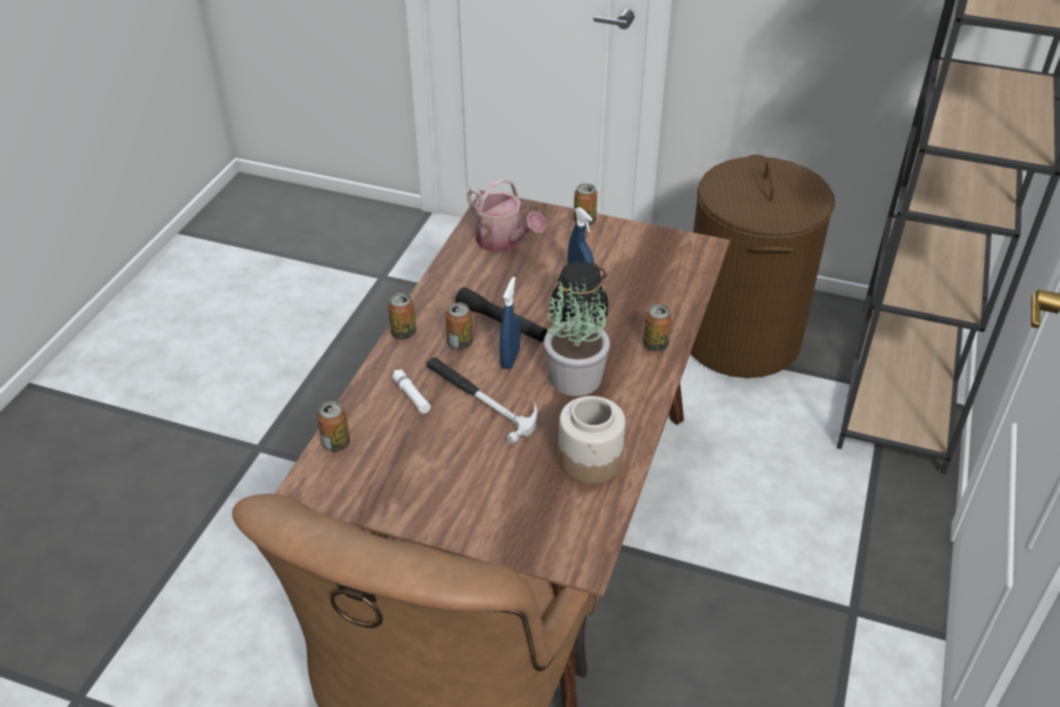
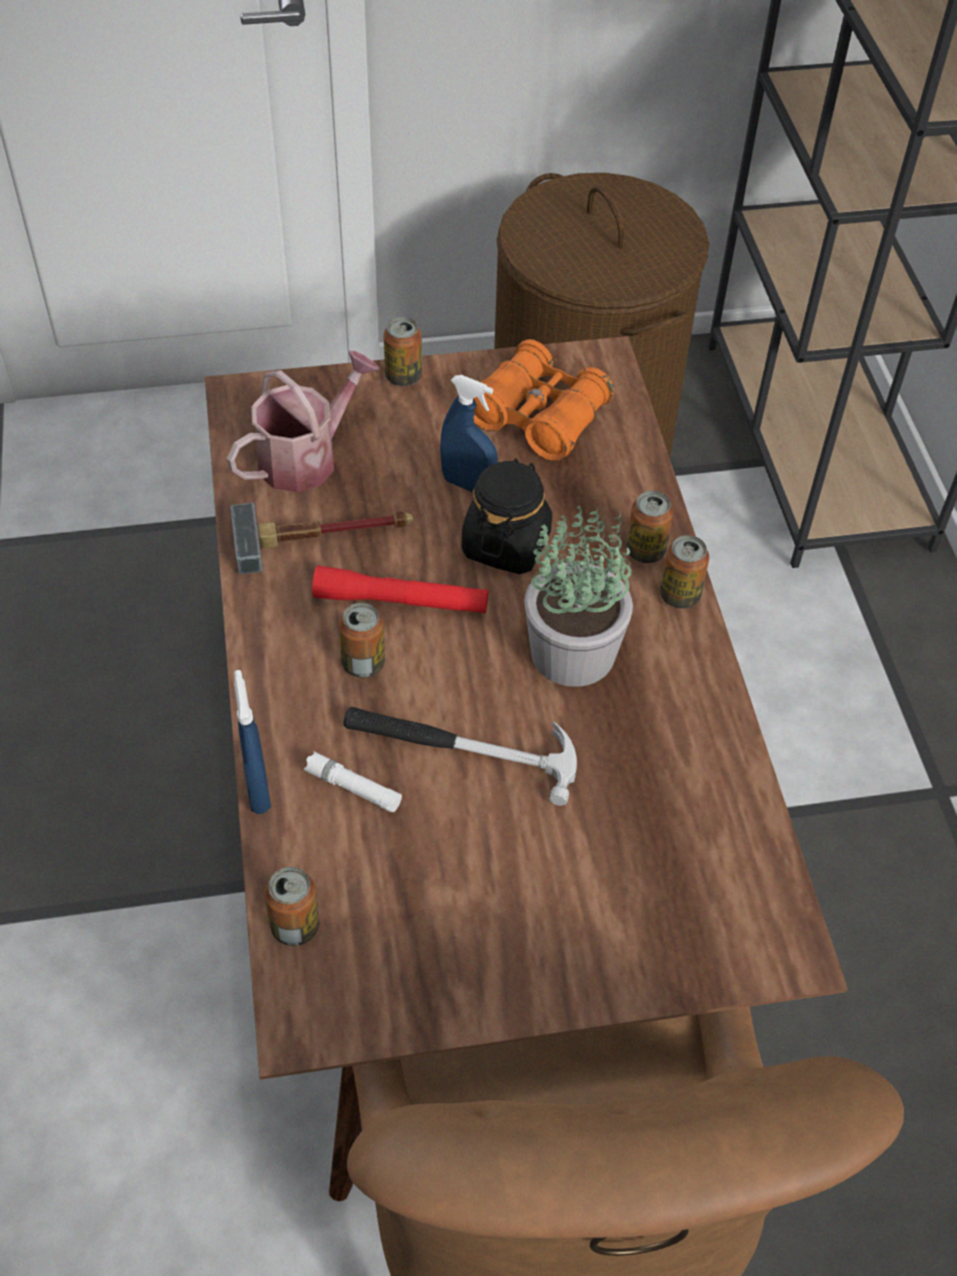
camera: 30 degrees left, 10 degrees up
(403, 333) = (263, 682): can -> can (679, 595)
(485, 280) = (324, 536): none -> hammer
(501, 322) = (401, 601): black flashlight -> red flashlight
(504, 242) = (306, 457): watering can -> watering can turned 60 degrees counterclockwise
(510, 358) = (457, 659): blue spray bottle -> blue spray bottle (258, 789)
(590, 460) = (686, 780): jar -> none
(645, 262) = (538, 417): none -> orange binoculars

